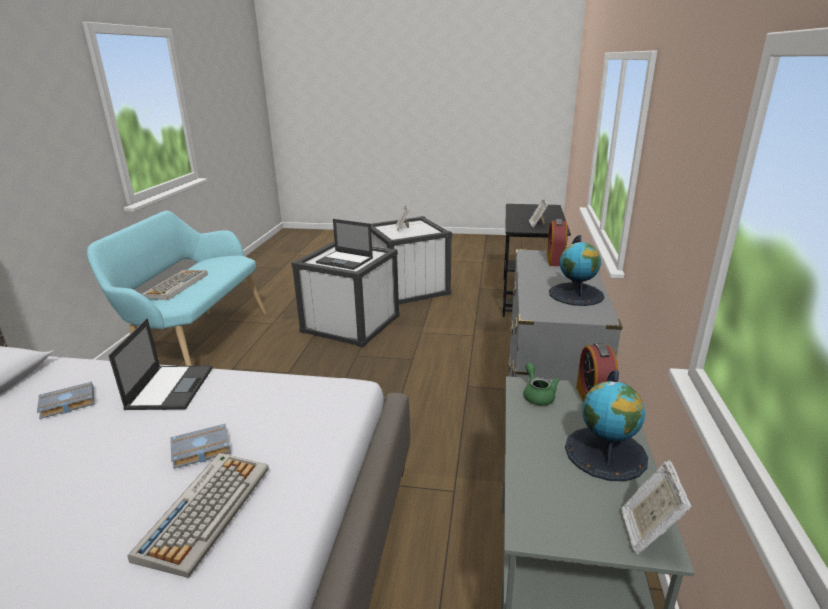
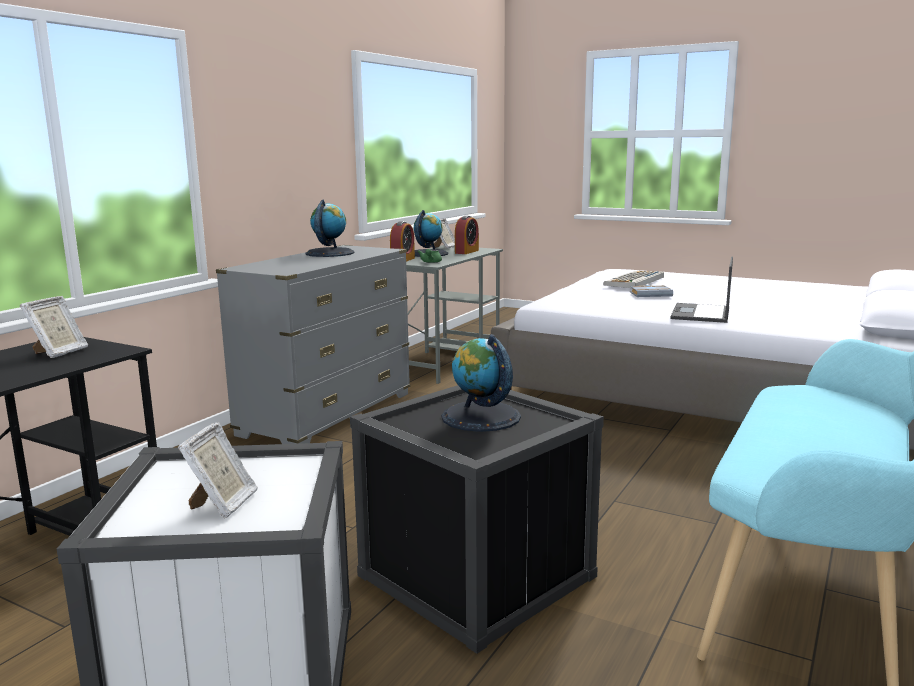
camera: 160 degrees left, 10 degrees down
(66, 404) = (787, 314): grey book -> none
(176, 286) = (843, 420): keyboard -> none
(345, 260) = (480, 417): laptop -> globe
(351, 323) = (475, 576): white storage box -> black storage box
(555, 260) = (276, 267): alarm clock -> alarm clock (466, 252)

